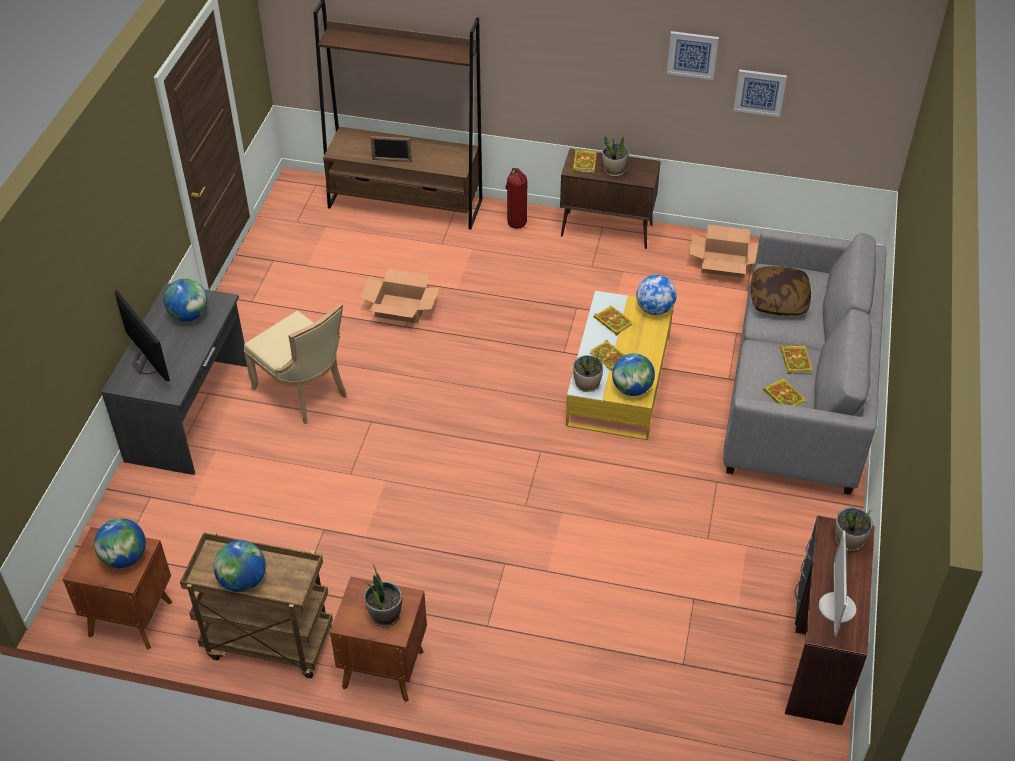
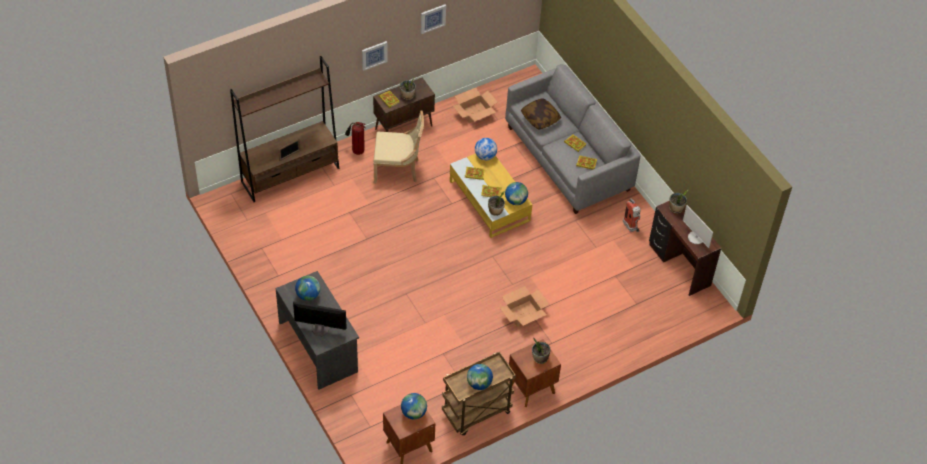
camera: 45 degrees left, 5 degrees up
(304, 392) = (360, 301): beige chair -> beige chair (398, 170)
(401, 308) = (354, 231): cardboard box -> cardboard box (523, 313)
(759, 92) = (468, 19): picture -> picture (374, 55)
(794, 548) = (631, 228): none -> fire extinguisher

